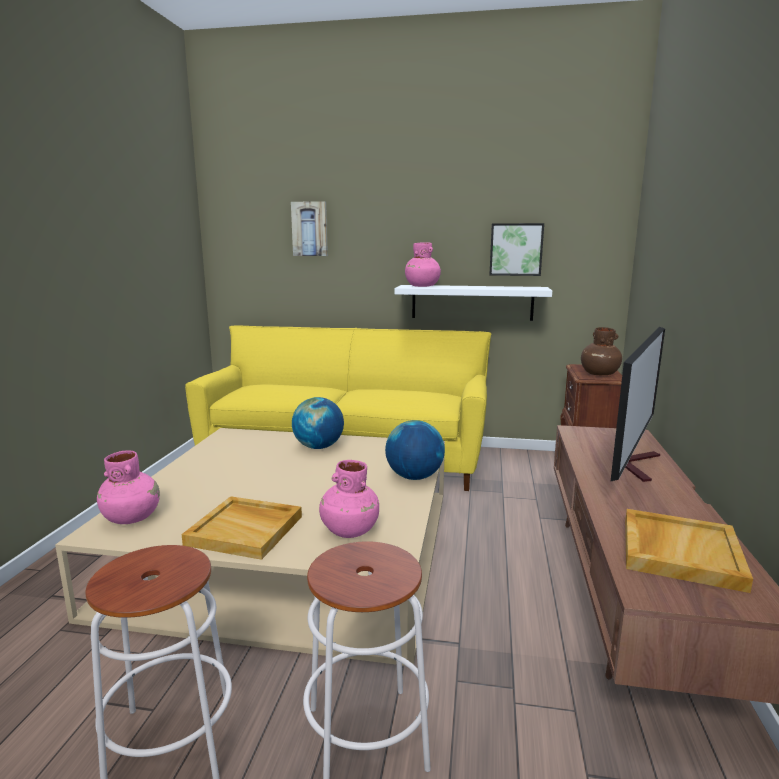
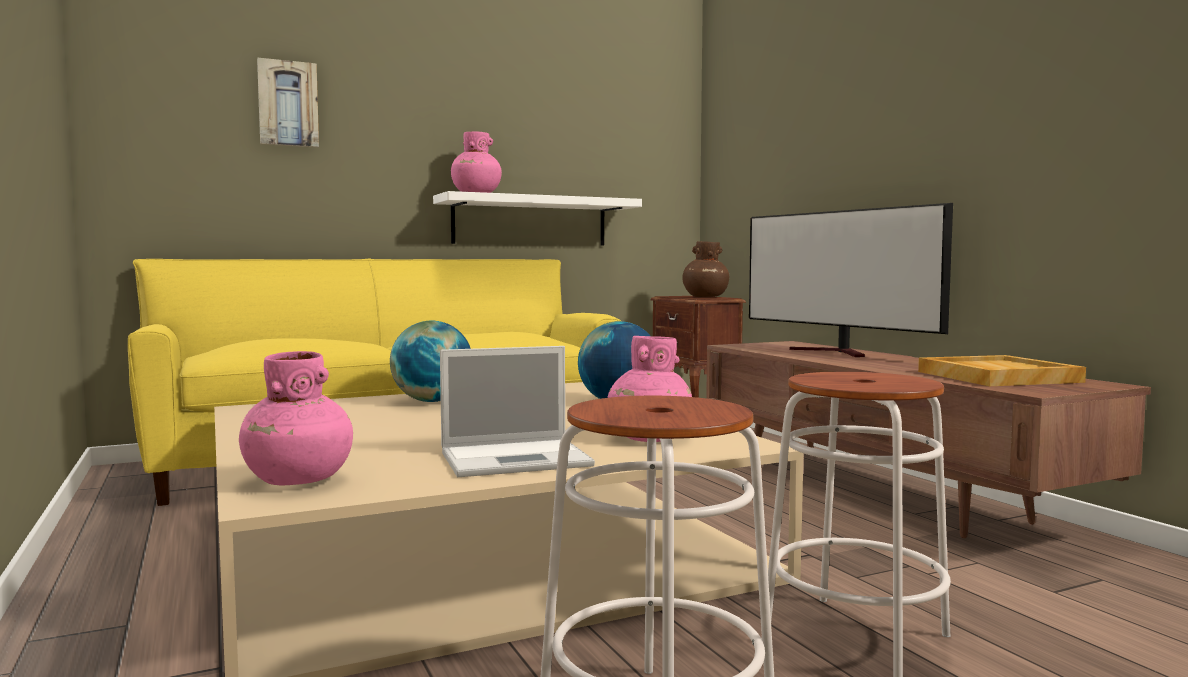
camera: 35 degrees left, 10 degrees down
(246, 530) = (518, 458): beige tray -> laptop
(516, 249) = (579, 154): picture -> none
(635, 463) = (837, 352): television -> television turned 150 degrees clockwise

